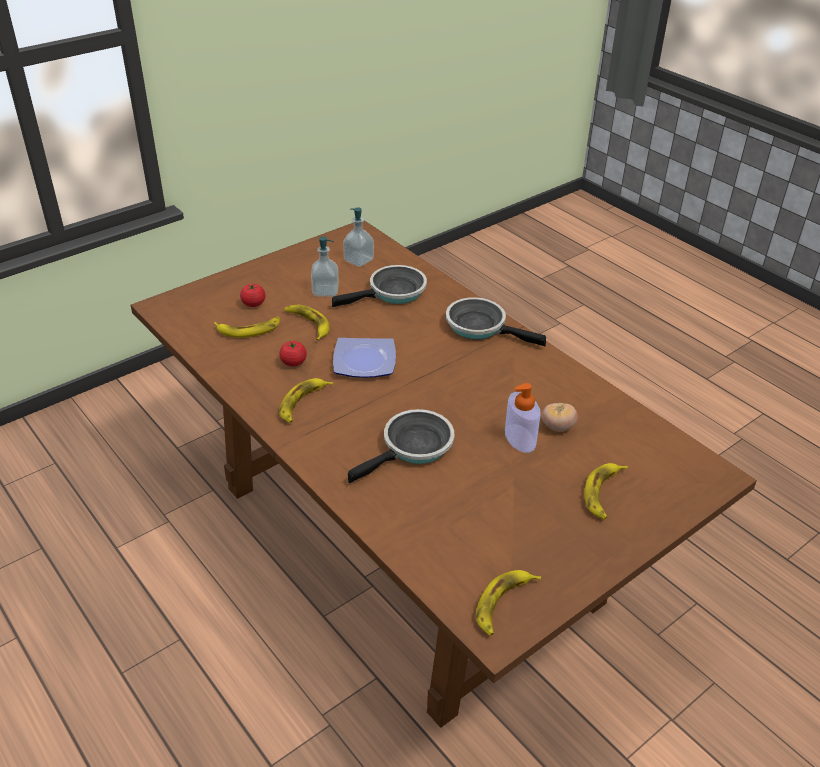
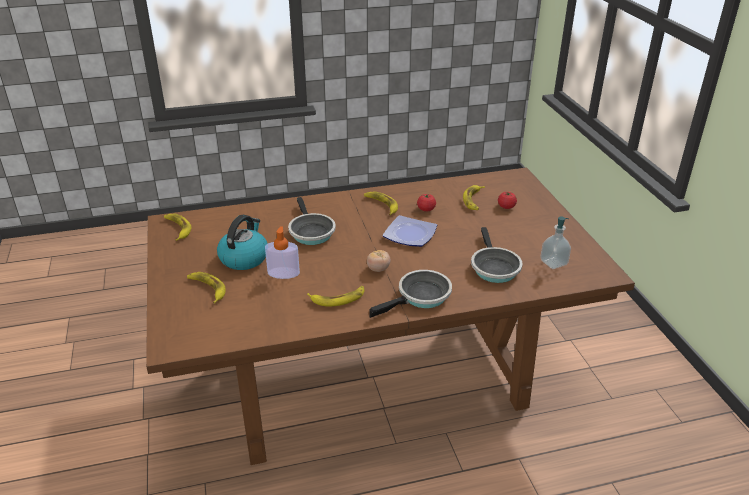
camera: 115 degrees right, 5 degrees down
(308, 324) = (468, 222): banana -> banana (338, 298)
(325, 291) = (510, 238): soap dispenser -> none
(517, 488) = (244, 258): none -> kettle
(557, 427) = (280, 293): tomato -> tomato (378, 269)

